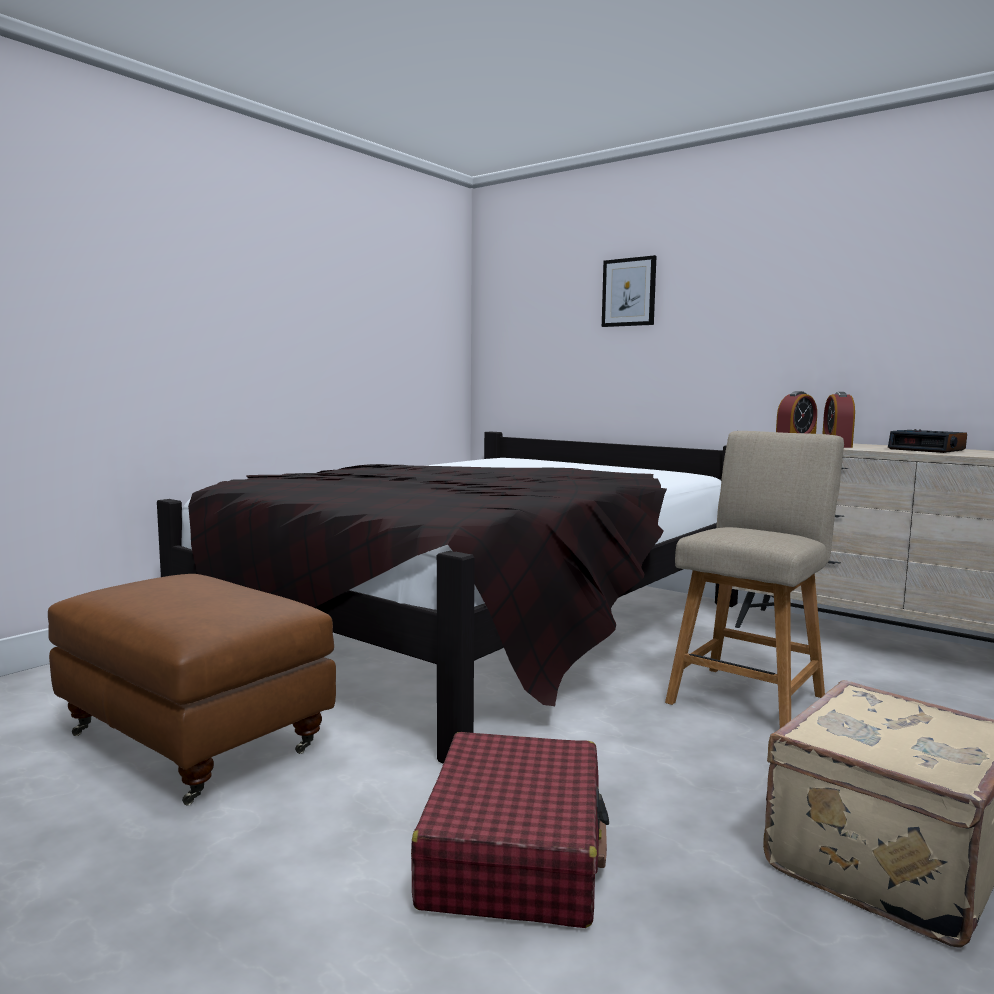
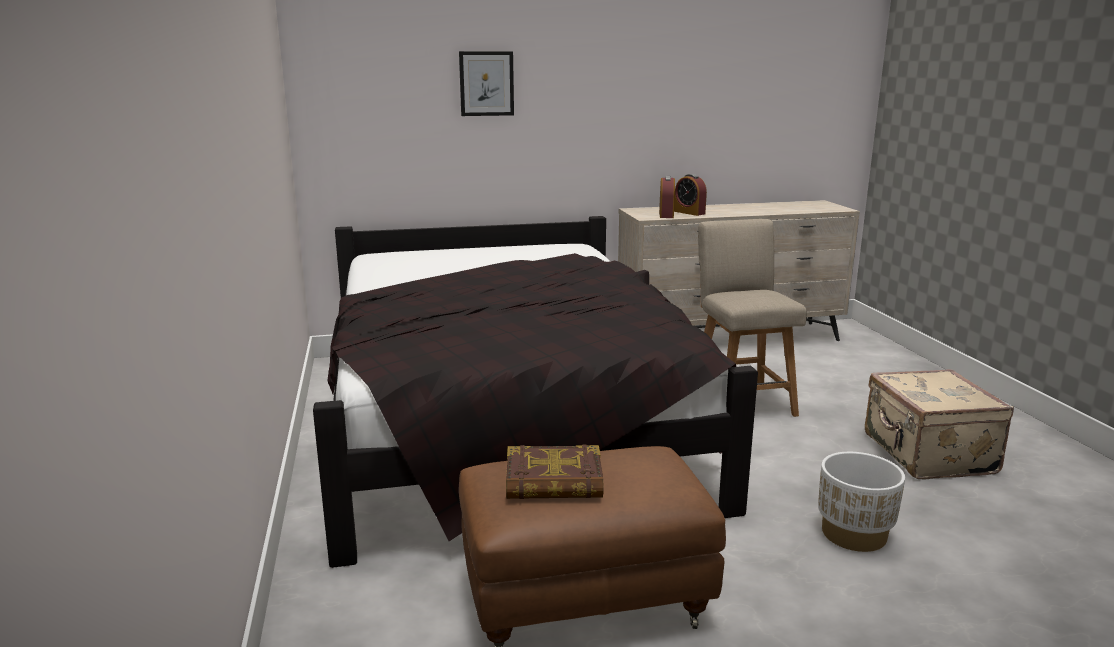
camera: 50 degrees left, 10 degrees up
(165, 587) = (554, 481): none -> book
(515, 852) = (853, 534): red suitcase -> white planter
(927, 449) = (738, 209): alarm clock -> none

